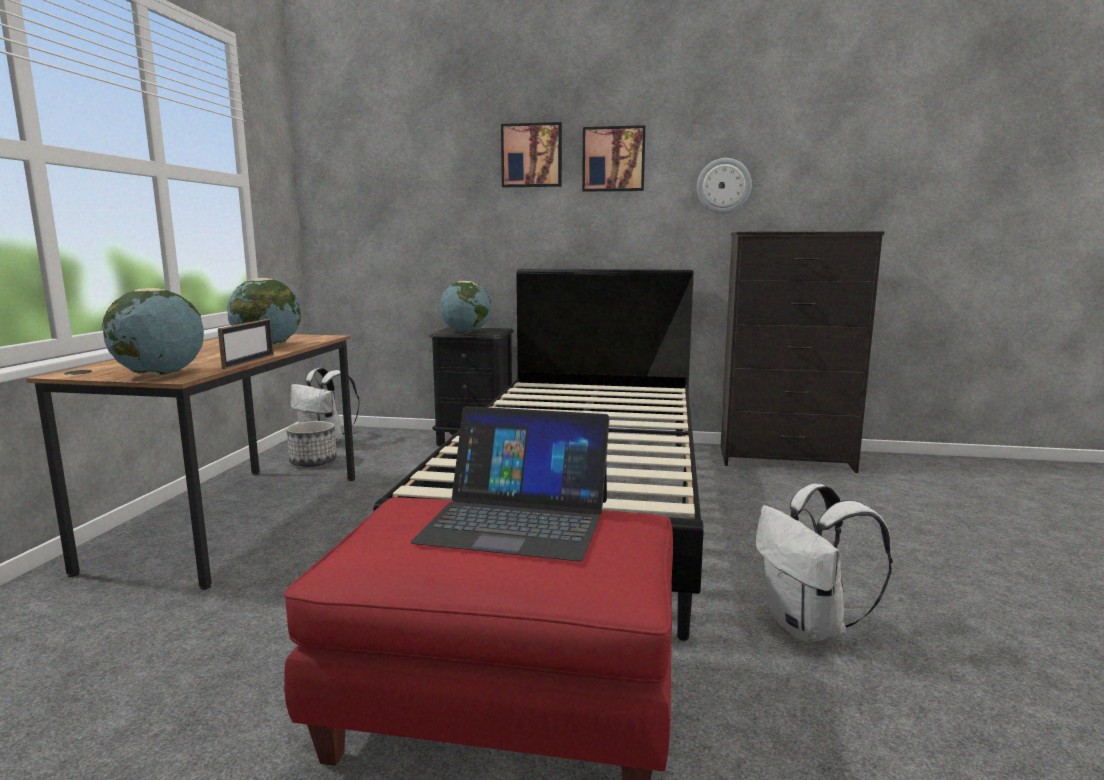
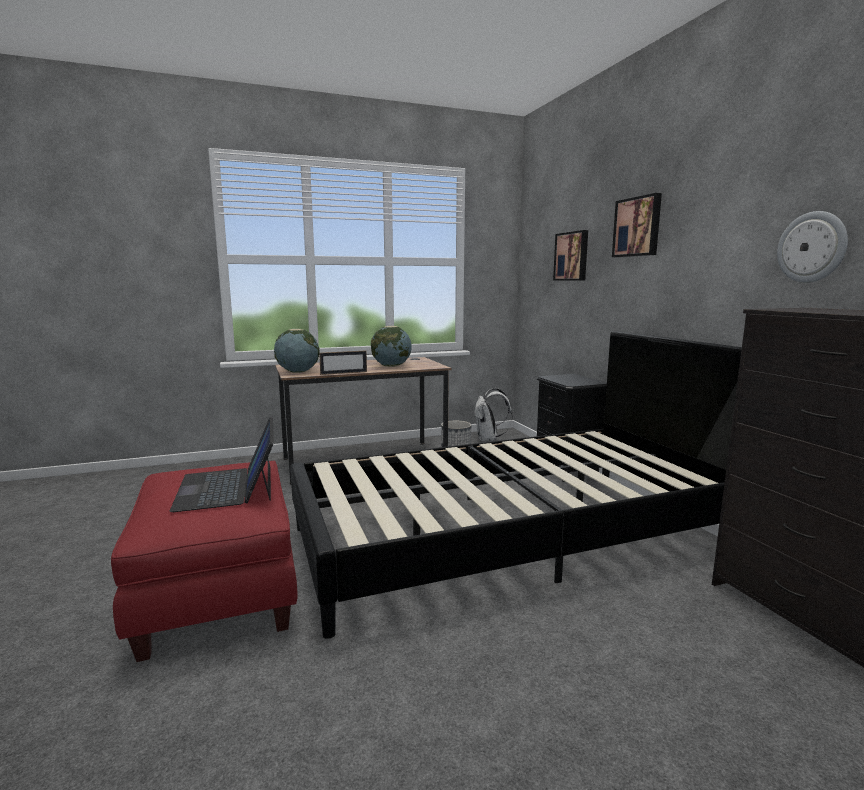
camera: 60 degrees right, 0 degrees up
(466, 332) = (563, 379): globe -> none
(613, 159) = (700, 224): picture -> picture (572, 256)
(809, 628) = (383, 701): white backpack -> none

